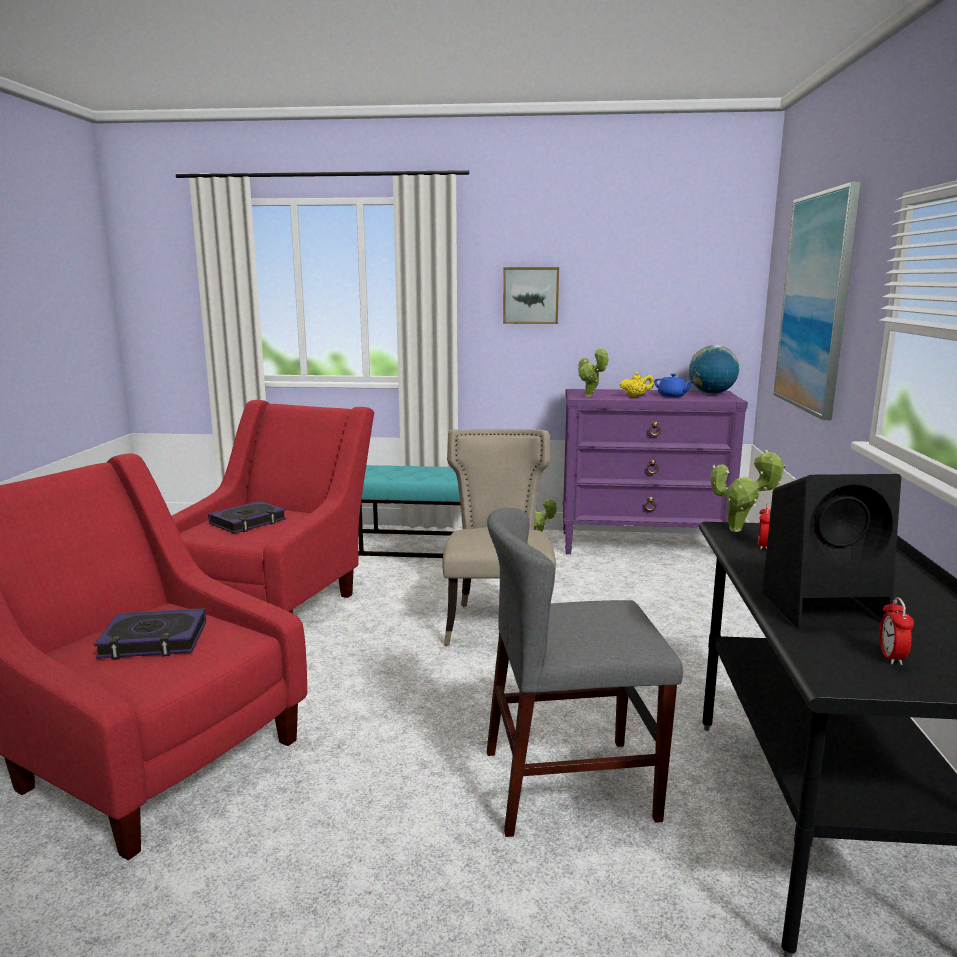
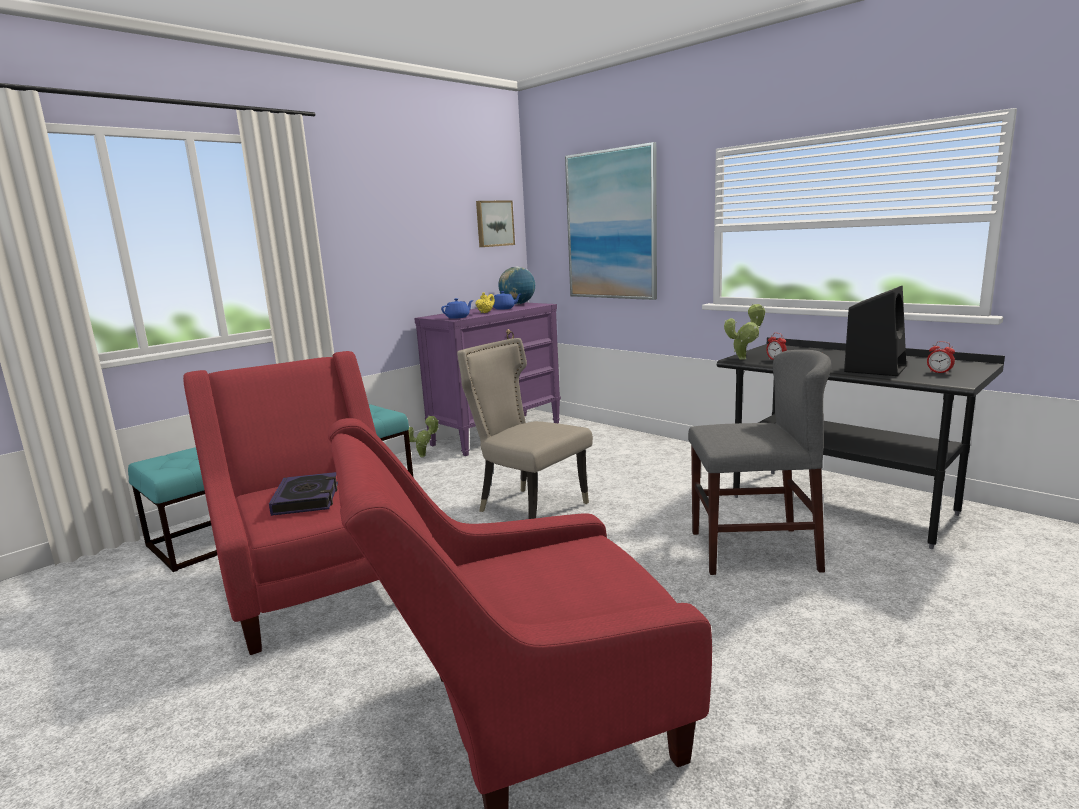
camera: 50 degrees left, 0 degrees up
(154, 641) = (548, 581): book -> none
(530, 295) = (374, 236): picture -> picture (494, 223)
(569, 785) = (753, 551): grey chair -> grey chair turned 120 degrees counterclockwise
(590, 396) = (458, 317): potted plant -> blue teapot

